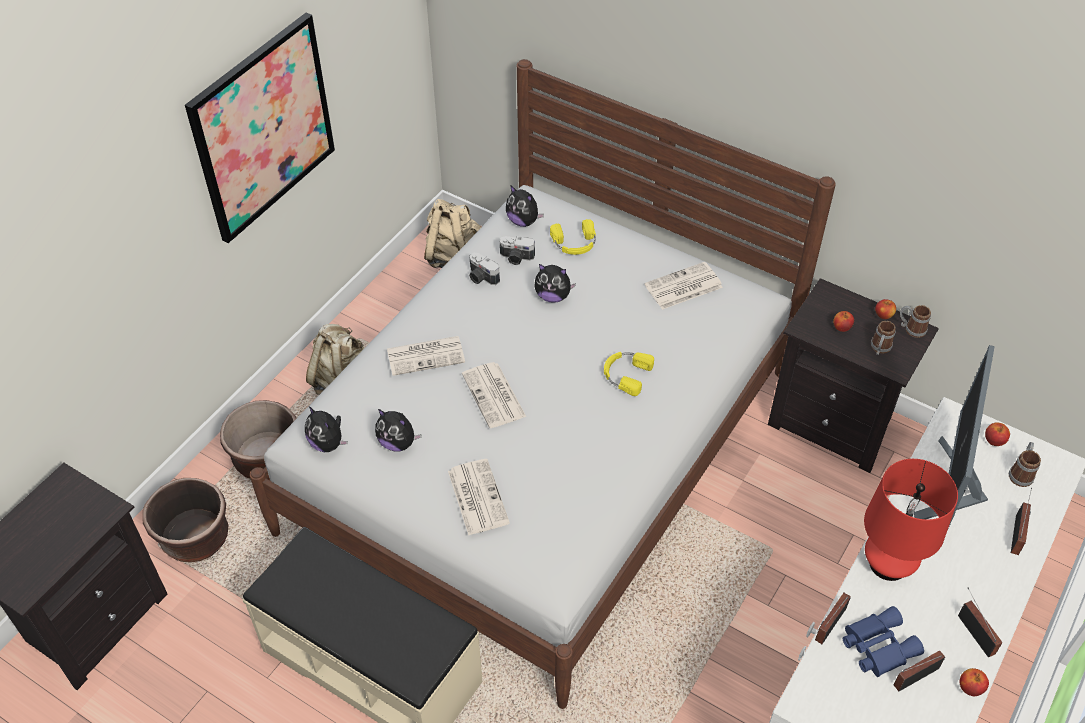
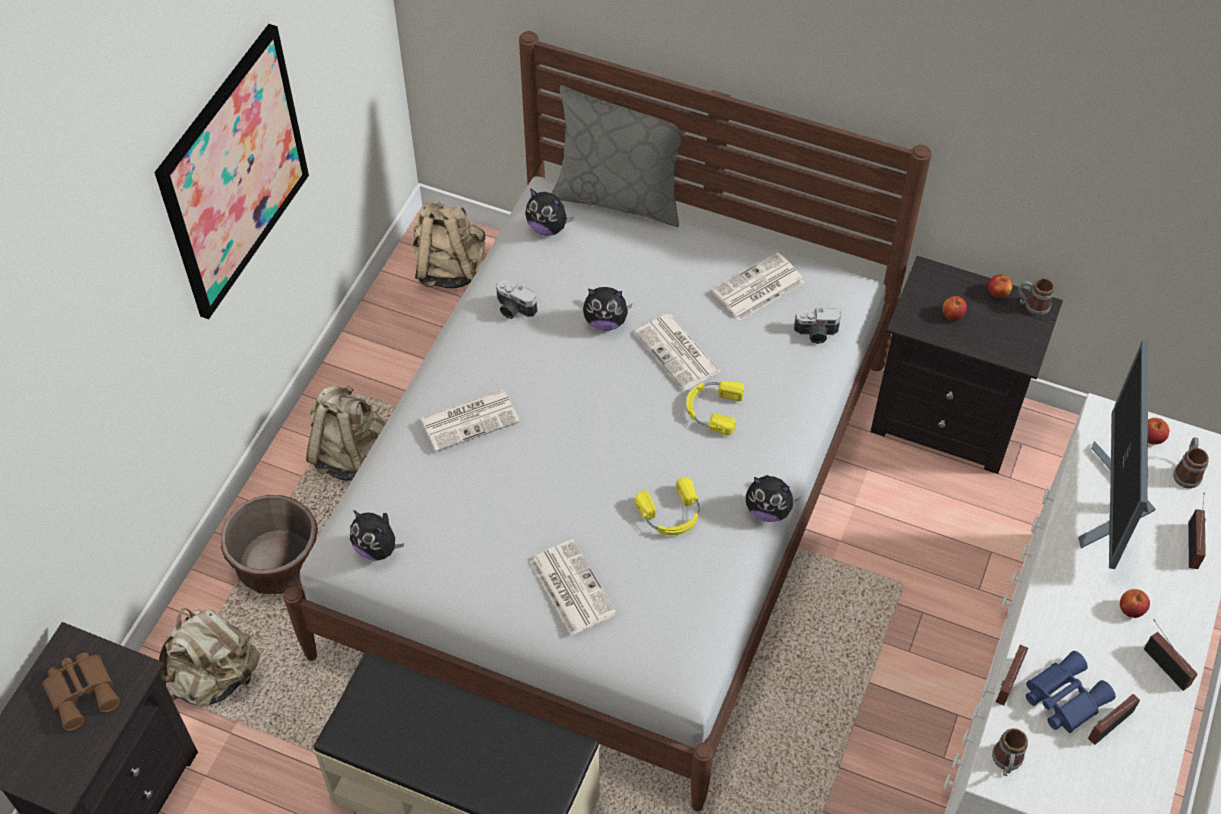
camera: 10 degrees left, 5 degrees up
(64, 518) = (83, 691): none -> brown binoculars
(195, 538) = (214, 677): brown planter -> beige backpack
(398, 443) = (462, 535): plush toy -> plush toy (768, 510)
(494, 396) = (564, 459): newspaper -> newspaper (679, 353)
(516, 258) = (550, 278): camera -> camera (816, 334)
(574, 243) = (617, 249): yellow headphones -> yellow headphones (671, 514)
(586, 206) = (619, 197): none -> grey pillow
(879, 349) = (1000, 336): mug -> mug (1006, 762)
(888, 564) = (1059, 601): red table lamp -> none
(970, 688) = (1169, 728): apple -> apple (1130, 610)

